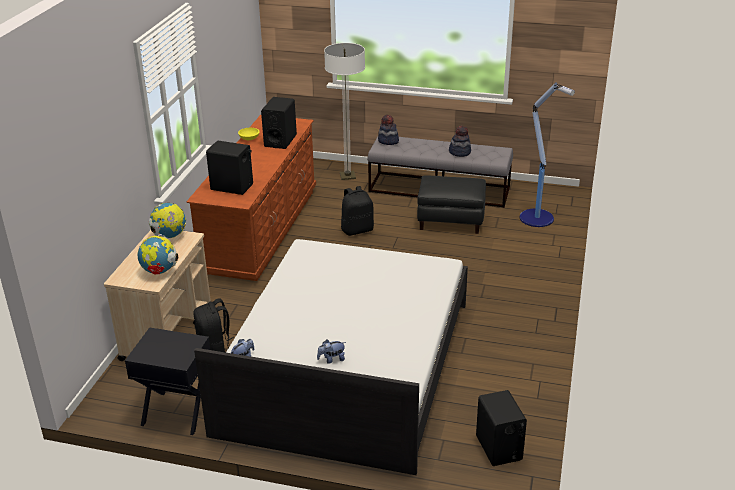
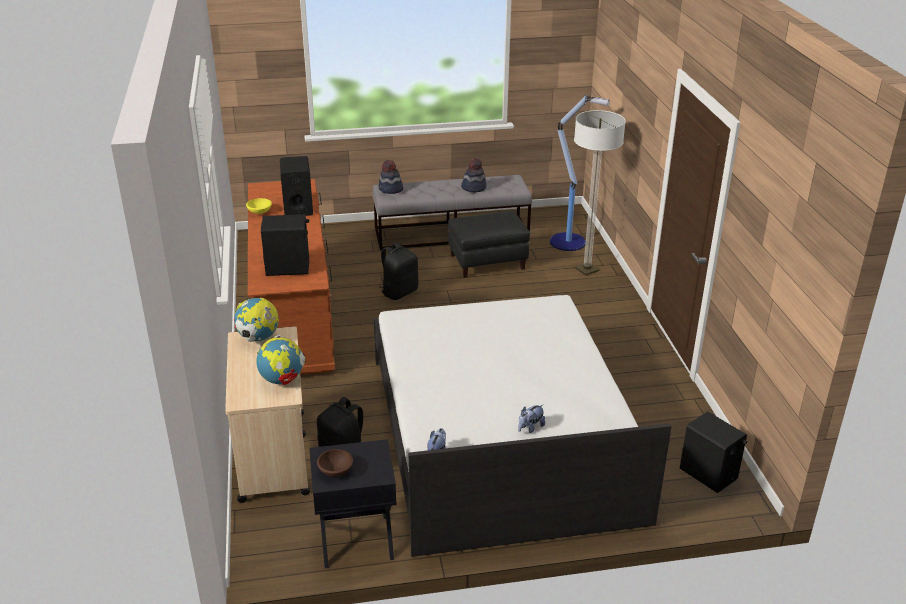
camera: 25 degrees left, 0 degrees up
(152, 349) = (335, 470): none -> brown bowl
(347, 176) = (344, 238): floor lamp -> floor lamp (587, 269)

